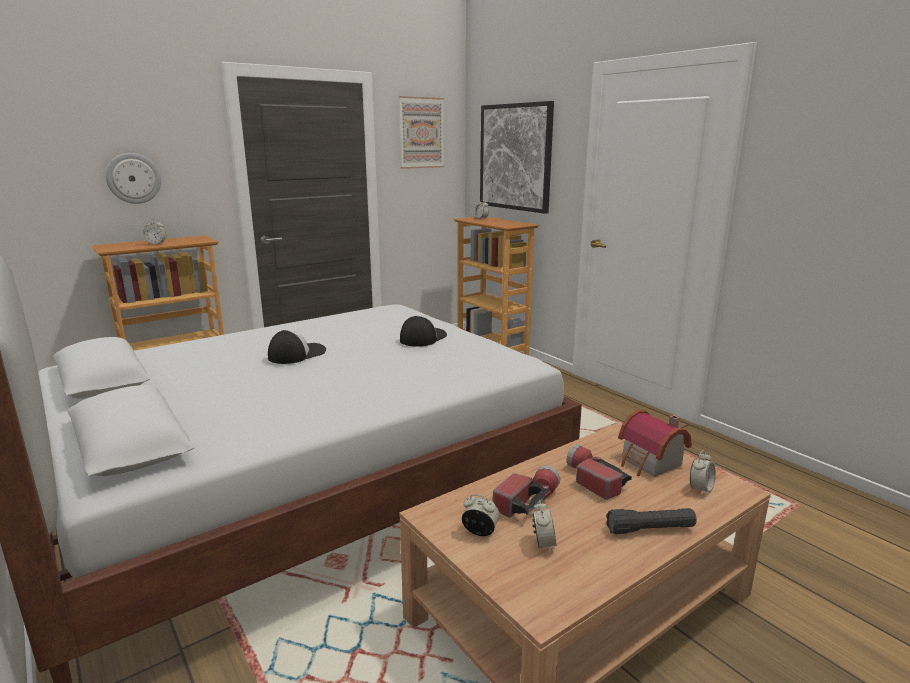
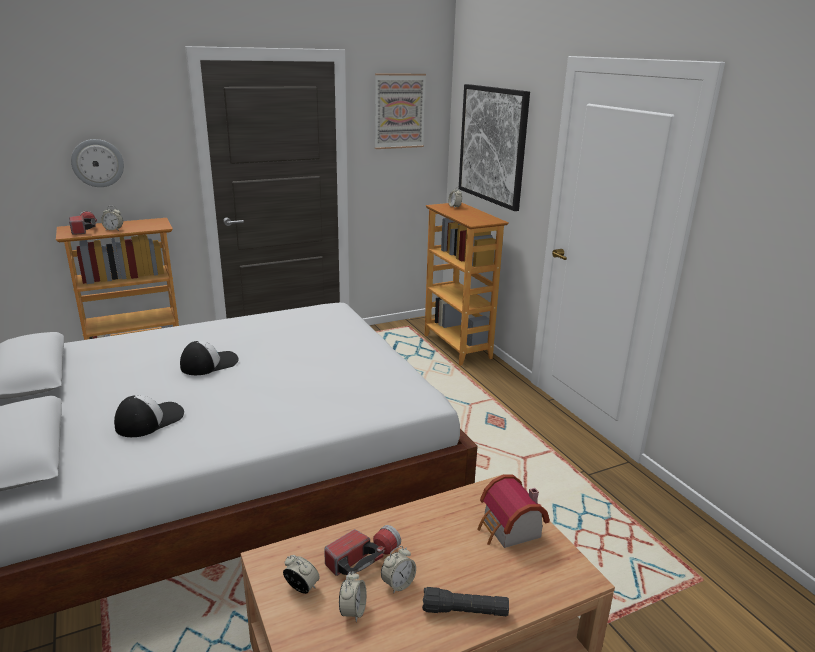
camera: 10 degrees right, 5 degrees up
(422, 338) = (338, 354): cap -> cap (149, 420)
(593, 480) = (440, 543): flashlight -> flashlight (84, 229)
(700, 489) = (543, 570): alarm clock -> alarm clock (398, 584)

